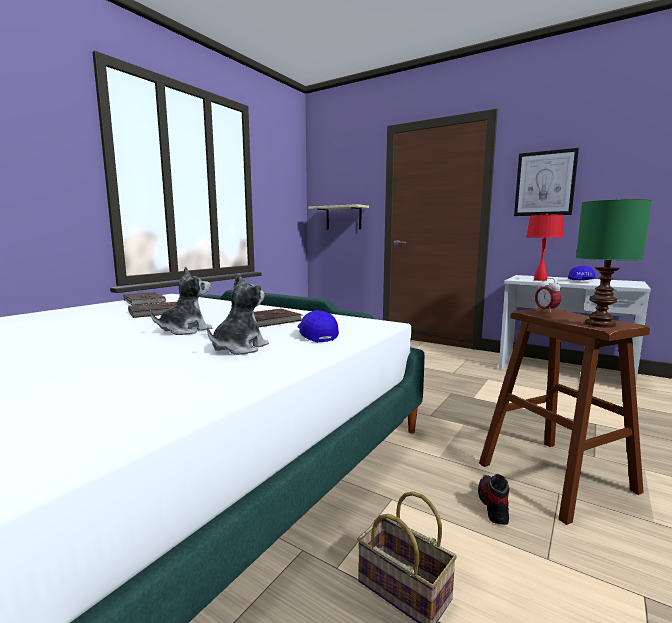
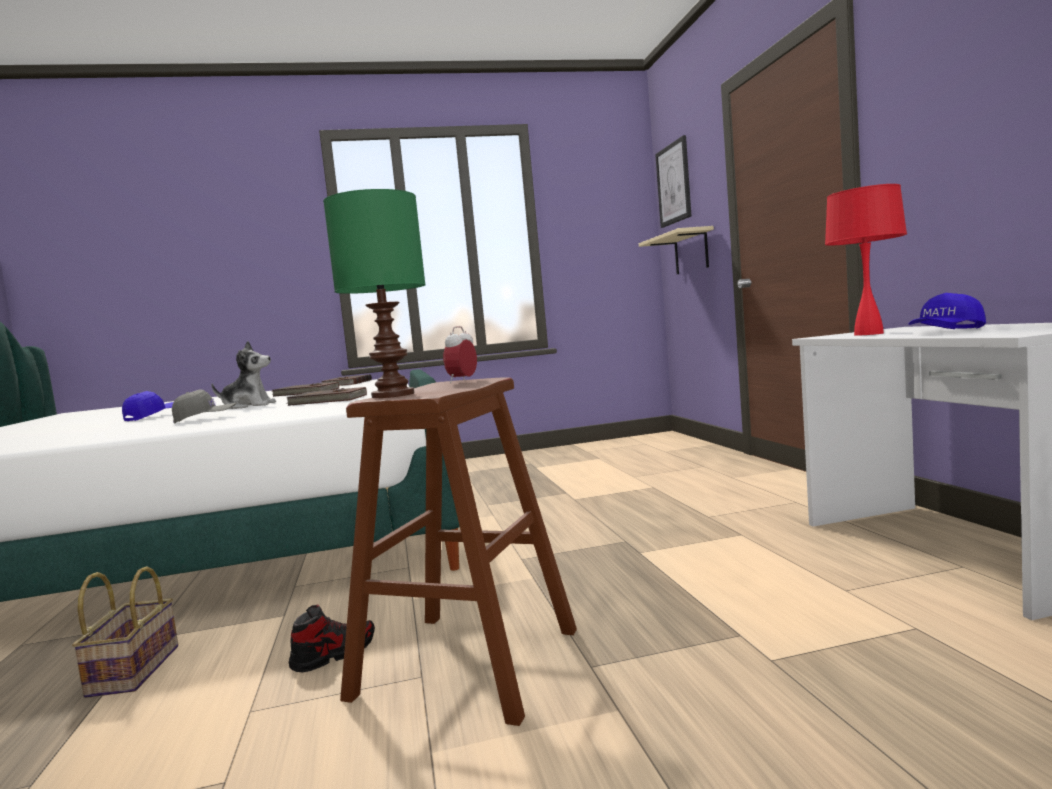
camera: 45 degrees right, 5 degrees down
(239, 348) = (205, 419): plush toy -> grey cap
(316, 336) = (289, 412): blue cap -> blue cap (151, 417)
(545, 183) = (937, 114): picture -> picture (674, 183)

